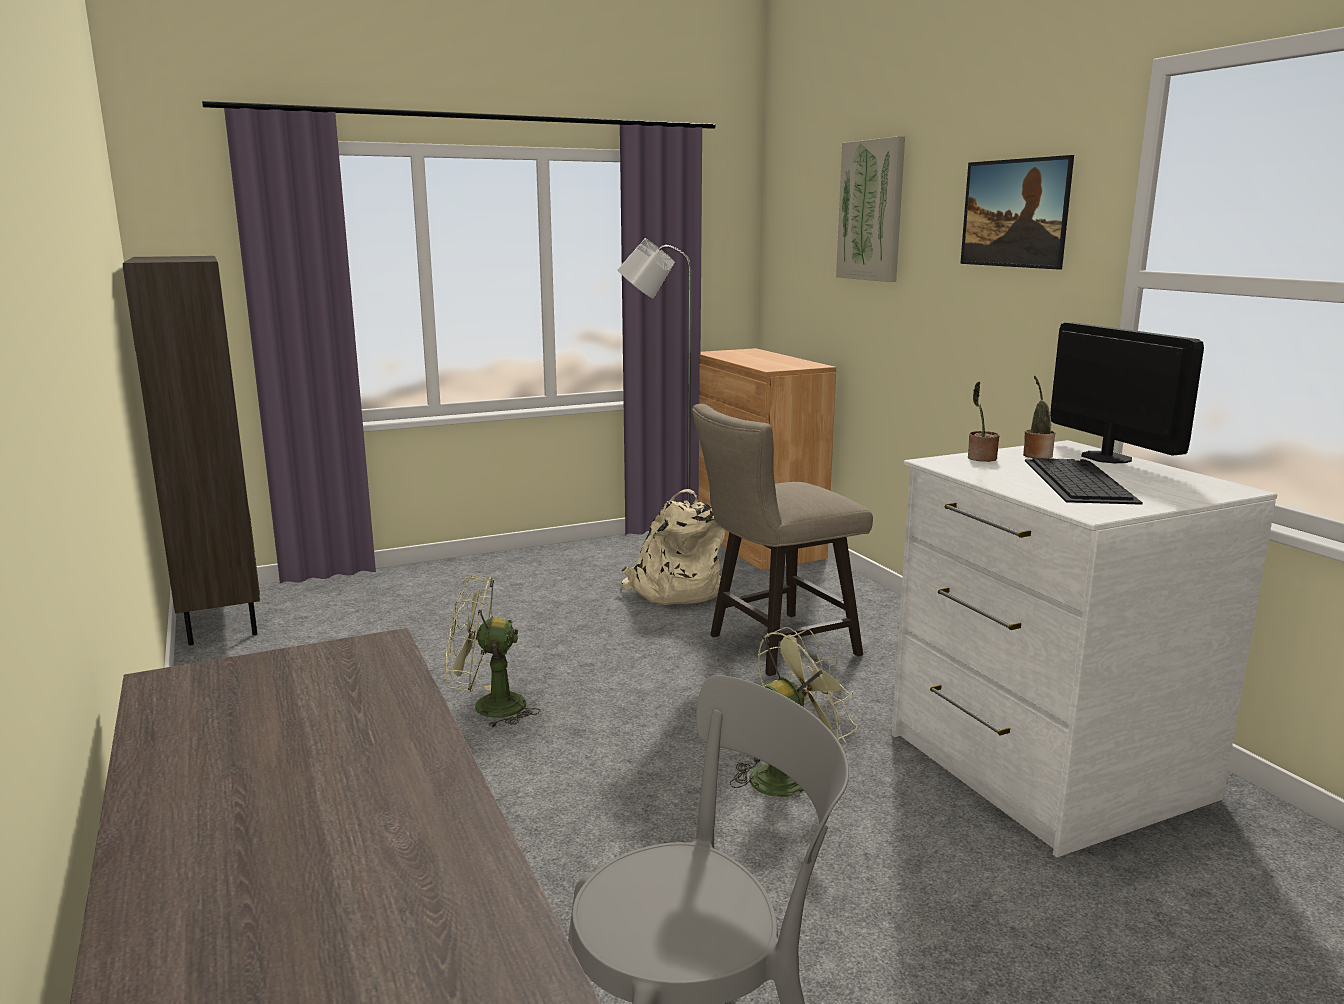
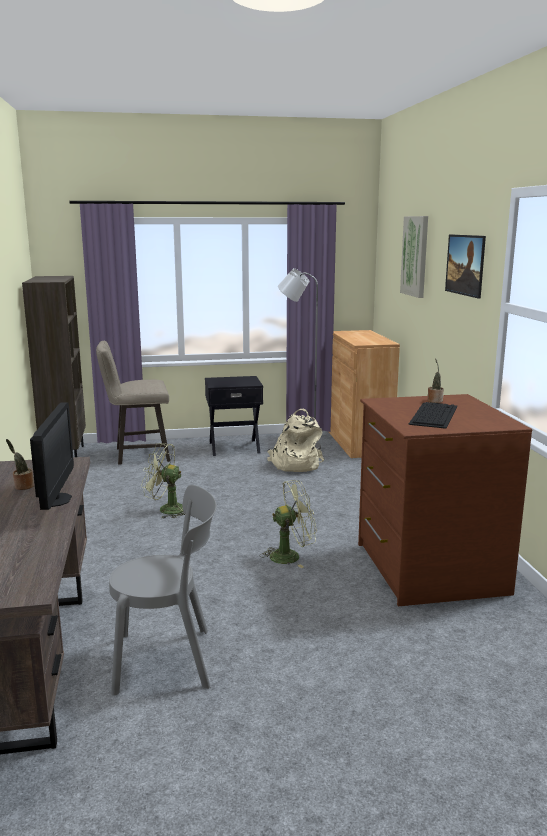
camera: 15 degrees right, 0 degrees up
(546, 568) = (234, 447): none -> black nightstand
(773, 646) = (328, 497): beige stool -> beige stool (137, 455)
(980, 458) = (401, 400): potted plant -> potted plant (22, 486)
(1043, 766) = (427, 568): white dresser -> brown dresser
(1106, 457) = (471, 404): monitor -> monitor (56, 500)

